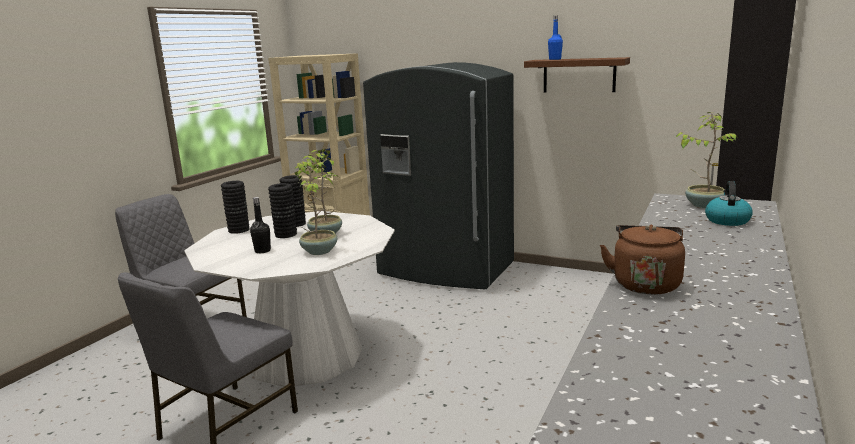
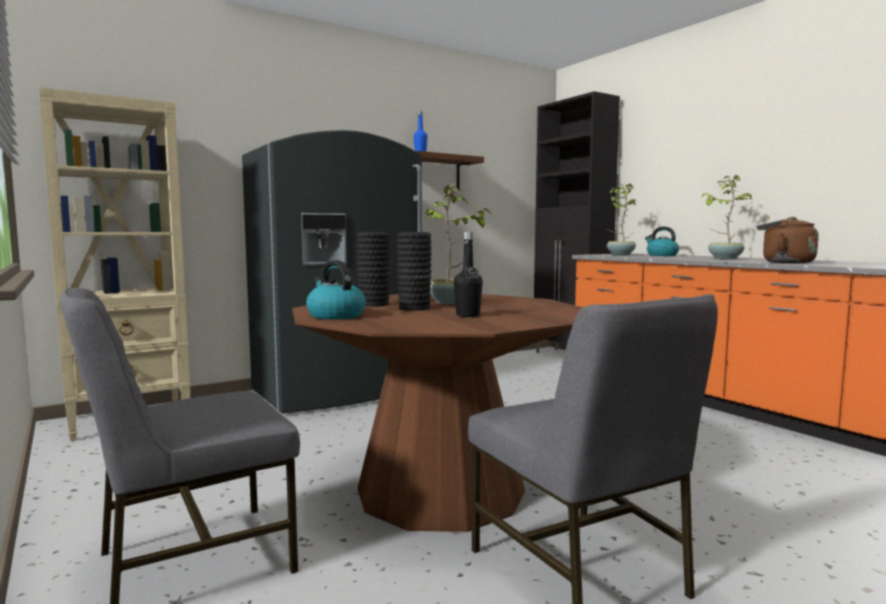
camera: 60 degrees left, 10 degrees down
(239, 230) = (335, 316): black vase -> kettle
(305, 356) = (440, 490): white dining table -> brown dining table
(320, 251) = (514, 306): potted plant -> potted plant (724, 258)

